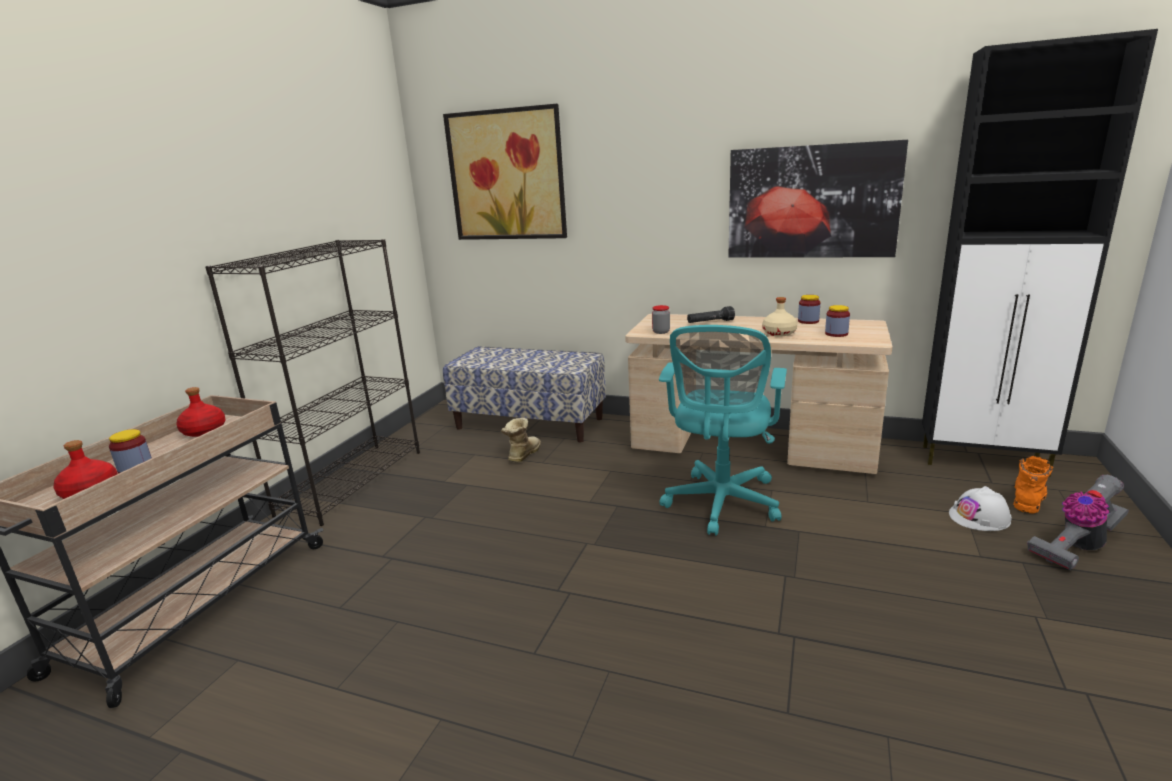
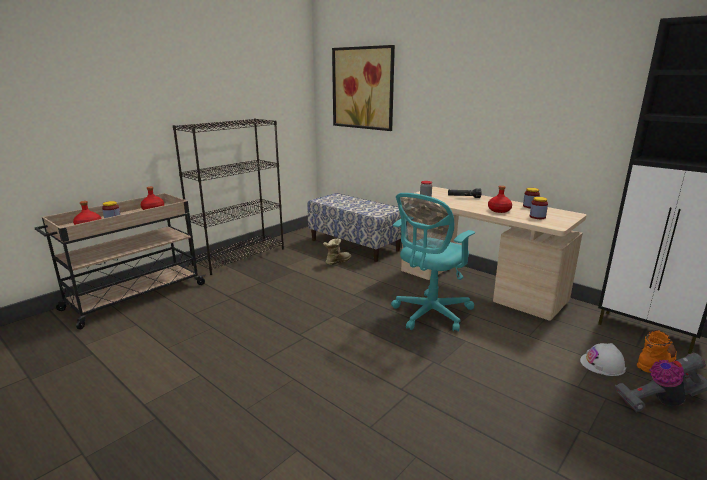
camera: 20 degrees right, 0 degrees up
(779, 333) = (499, 210): beige bottle -> red bottle
(812, 202) = (545, 123): picture -> none

